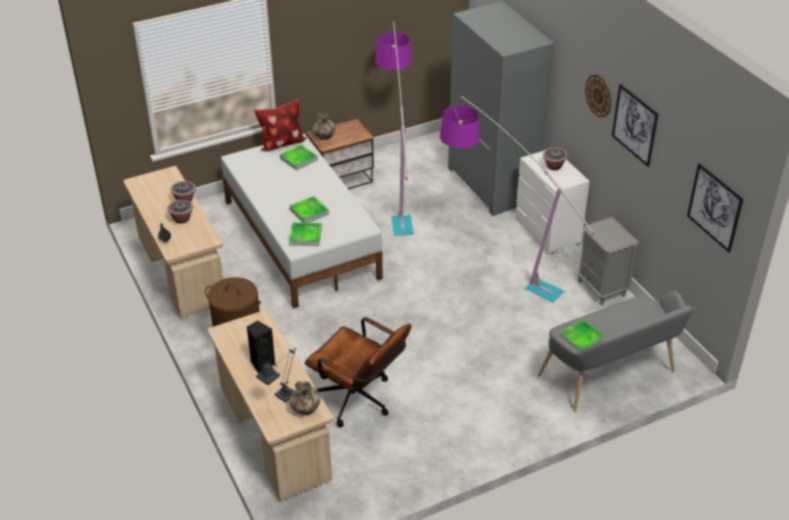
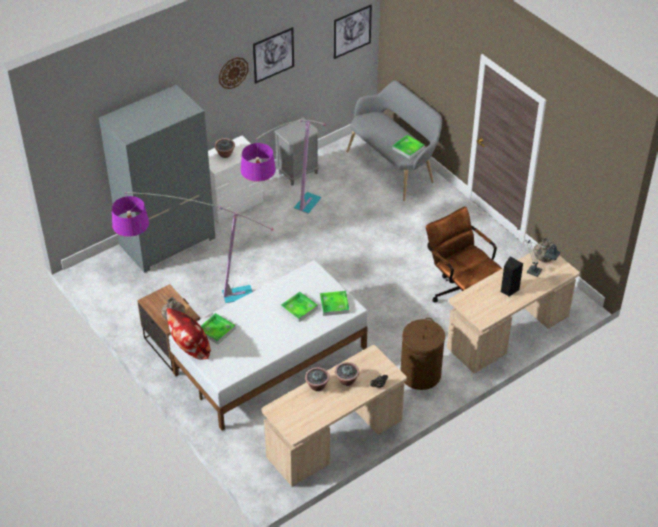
camera: 100 degrees left, 5 degrees up
(359, 401) = (459, 291): brown office chair -> brown office chair turned 60 degrees counterclockwise

